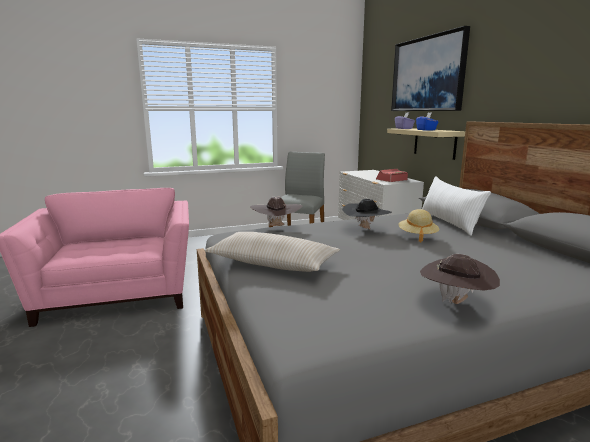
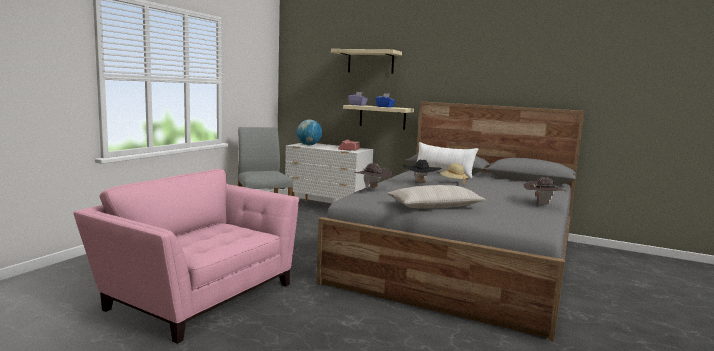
camera: 45 degrees left, 5 degrees down
(363, 173) = (309, 145): none -> globe
(427, 74) = (370, 62): picture -> beige shelf

